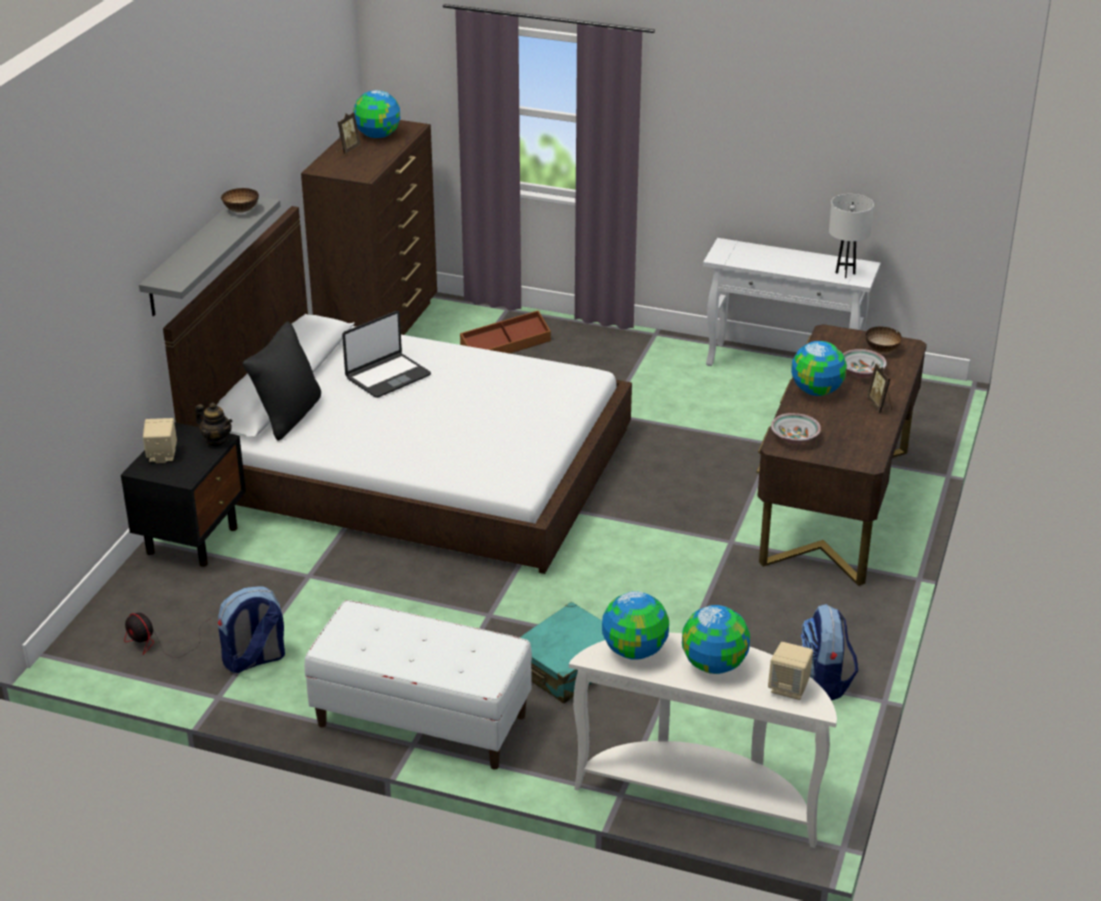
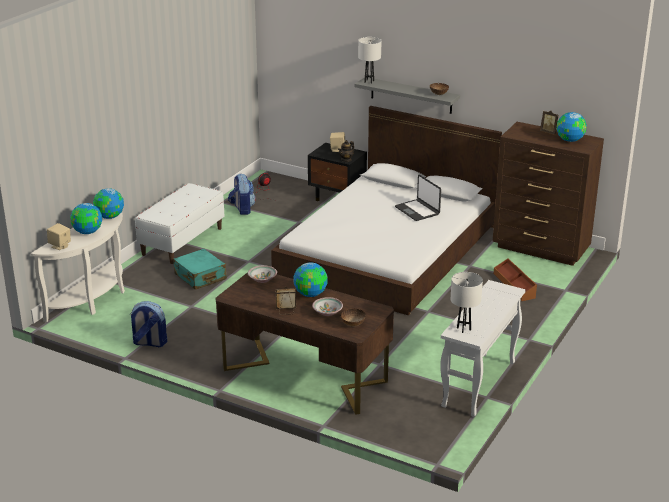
camera: 100 degrees right, 5 degrees down
(170, 277) = (369, 81): none -> white table lamp
(287, 416) = (384, 186): black pillow -> none

